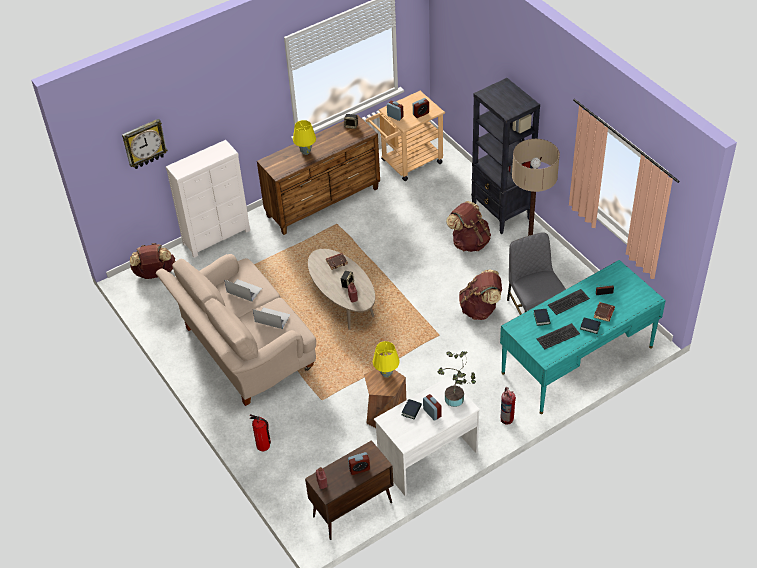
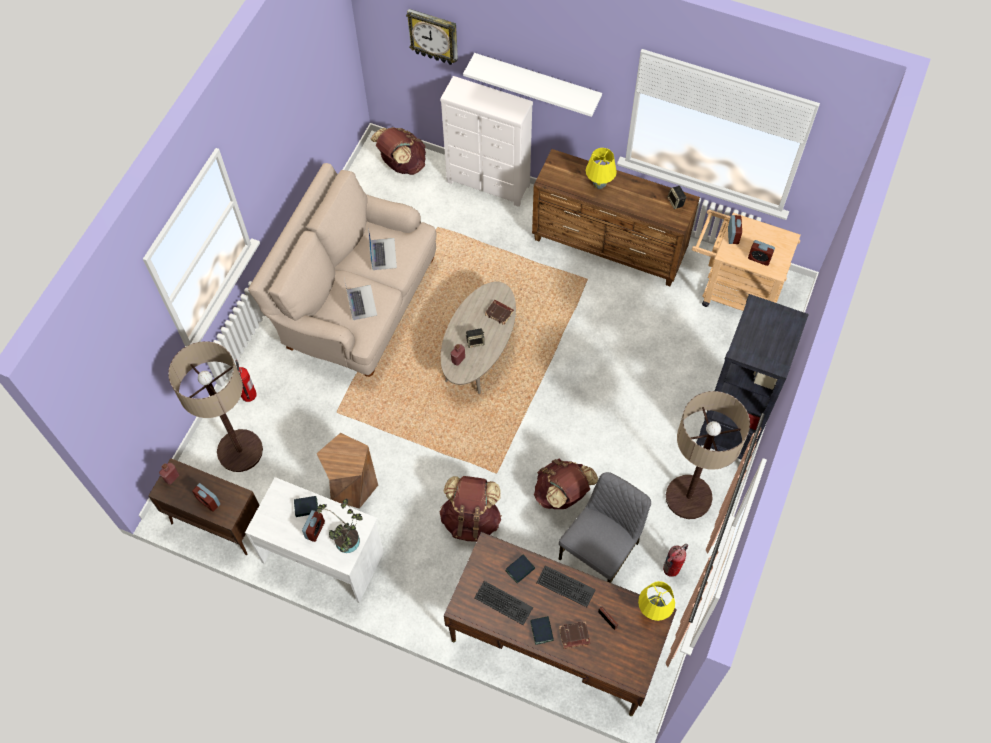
camera: 55 degrees right, 15 degrees up
(224, 121) = (537, 82): none -> white shelf
(305, 471) = (240, 451): none -> floor lamp
(387, 374) = (354, 454): yellow table lamp -> yellow table lamp (653, 610)
(469, 242) = (657, 426): brown backpack -> brown backpack (471, 519)
(507, 419) = (423, 608): fire extinguisher -> fire extinguisher (671, 569)
(577, 360) = (556, 639): turquoise desk -> brown desk

